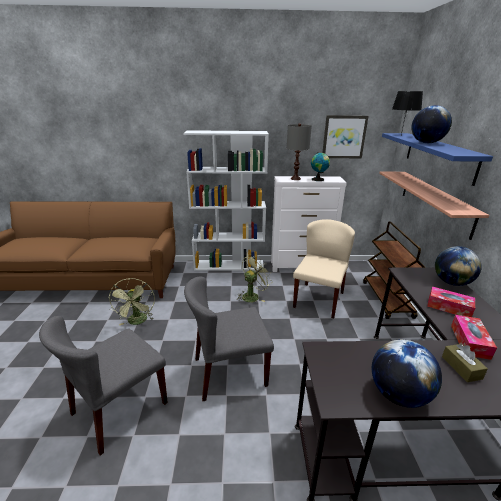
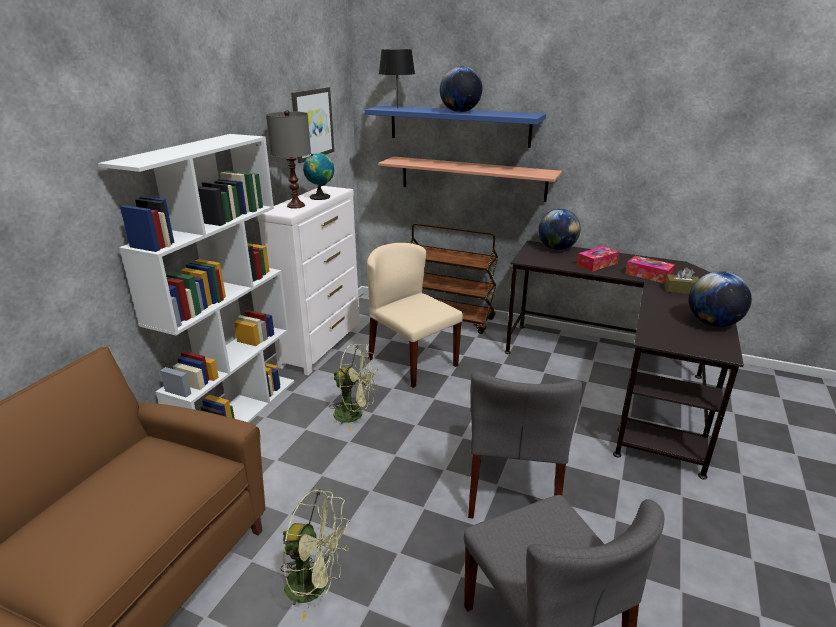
camera: 65 degrees left, 0 degrees up
(252, 295) = (355, 414): green fan -> green fan turned 120 degrees clockwise

